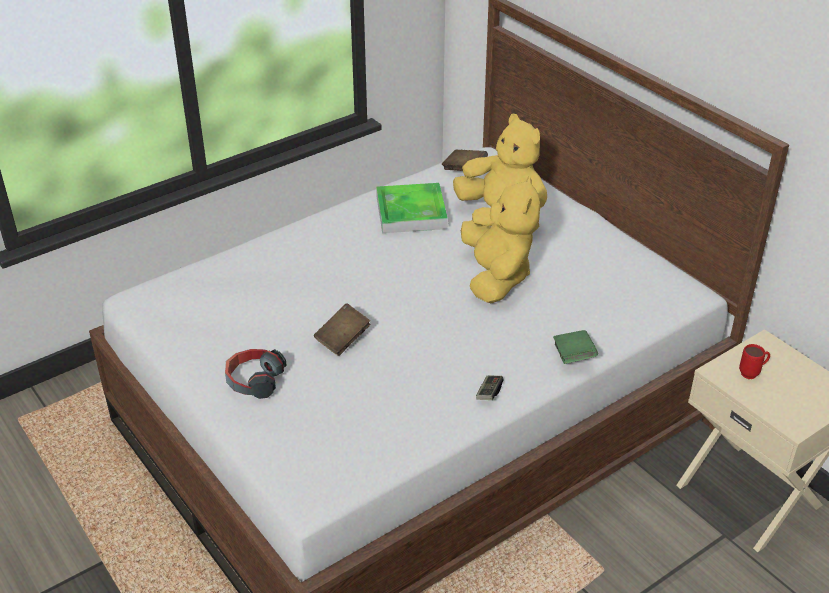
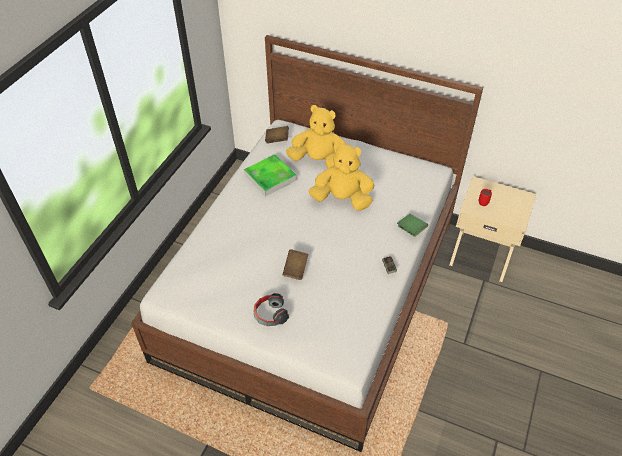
camera: 30 degrees left, 10 degrees up
(496, 277) = (342, 199): yellow plush toy -> yellow plush toy turned 45 degrees counterclockwise

